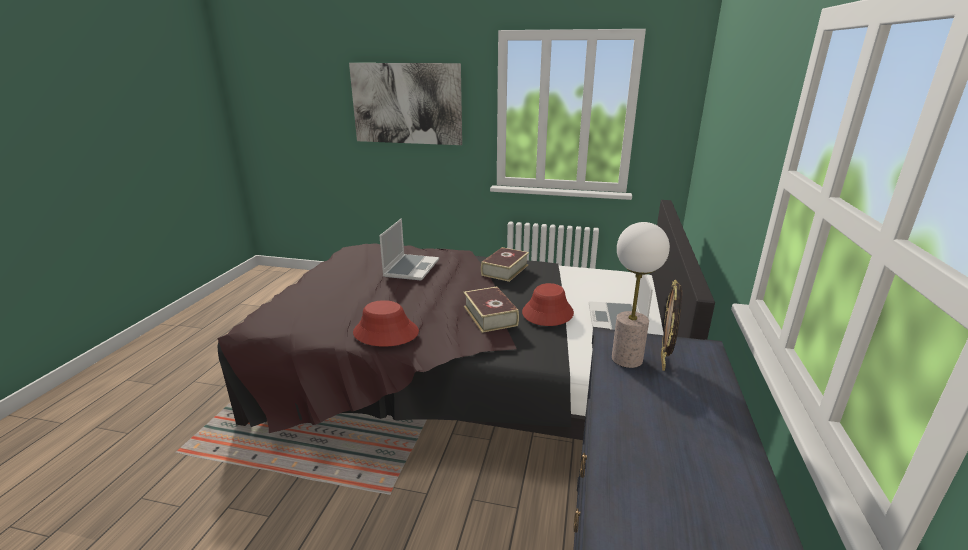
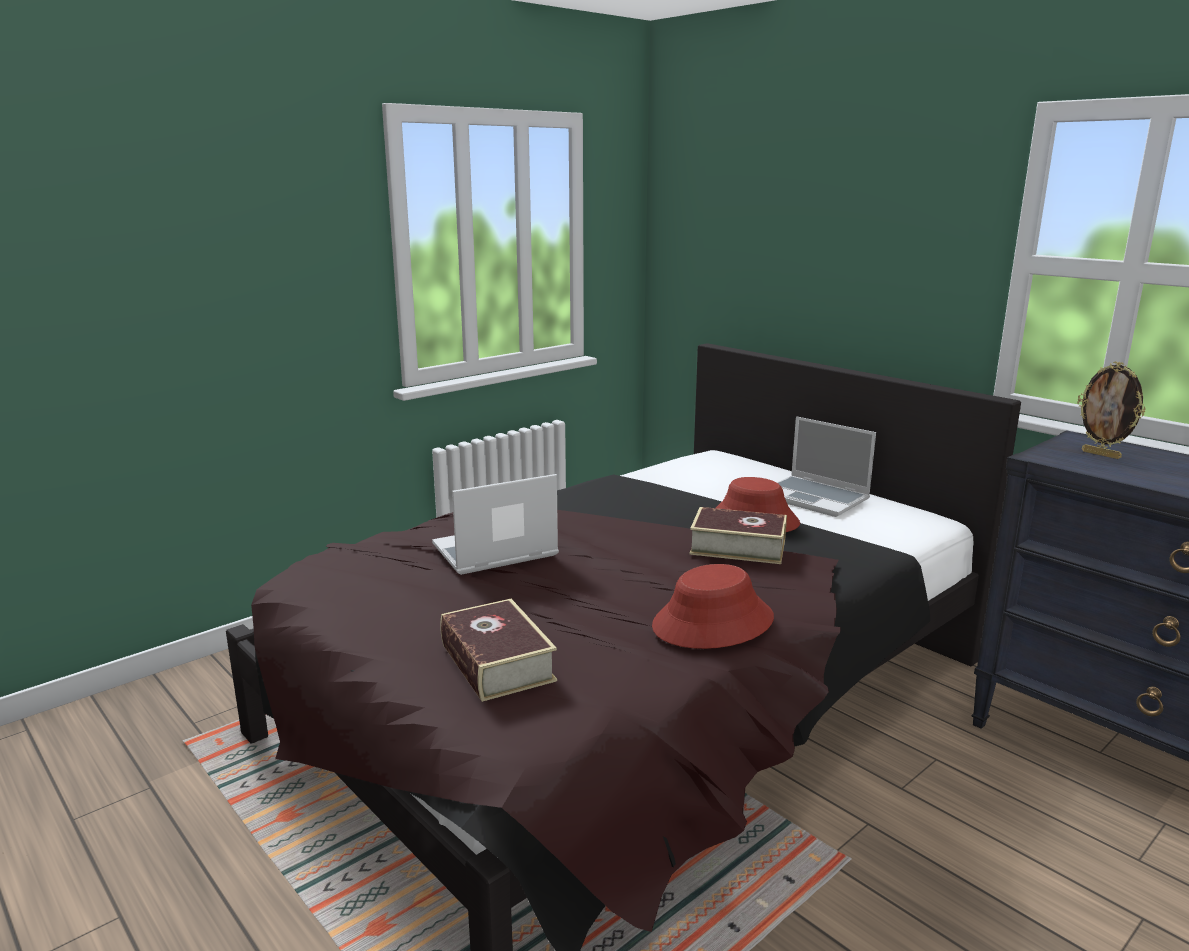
camera: 55 degrees left, 5 degrees down
(406, 104) = (210, 251): picture -> none
(411, 268) = (494, 552): laptop -> laptop turned 75 degrees counterclockwise
(505, 270) = (599, 502): book -> book (497, 662)
(627, 359) = (1090, 463): table lamp -> none

